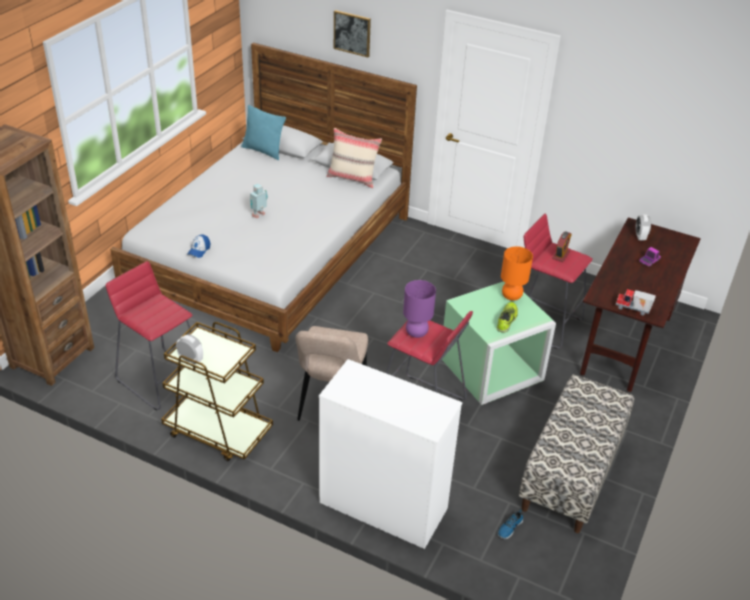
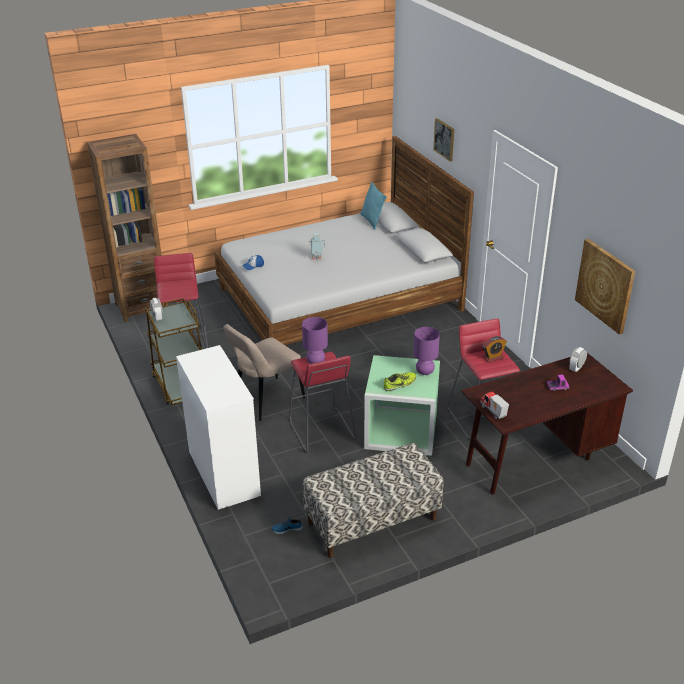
camera: 40 degrees right, 5 degrees down
(353, 178) = (412, 257): beige pillow -> none
(511, 296) = (425, 371): orange table lamp -> purple table lamp
(644, 145) = (605, 285): none -> picture

